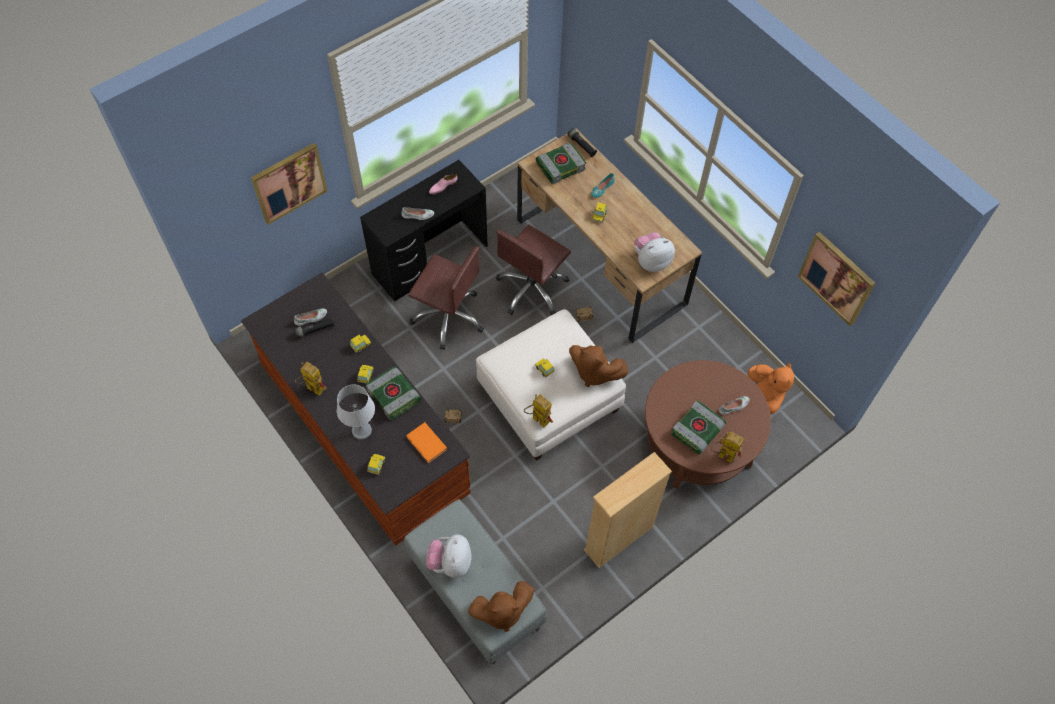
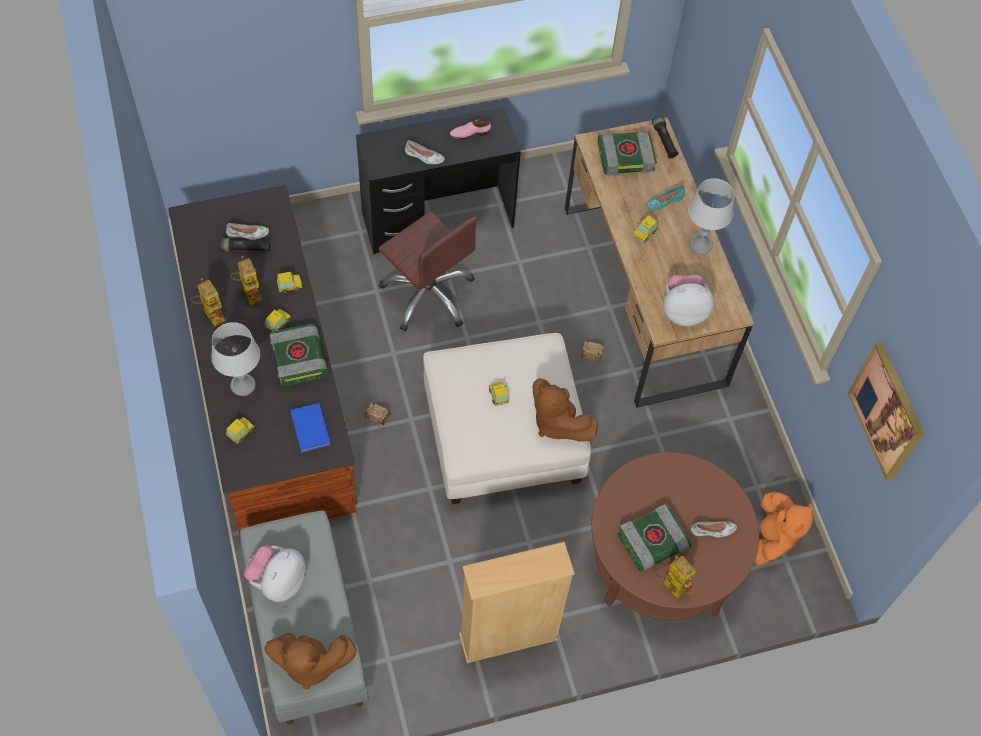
camera: 20 degrees right, 0 degrees up
(289, 182) = (273, 62): picture -> none
(426, 444) = (309, 429): orange book -> blue book
(532, 289) = (544, 298): brown office chair -> none
(537, 418) = (462, 451): toy robot -> toy robot (249, 292)
(641, 210) = (700, 245): none -> grey table lamp

